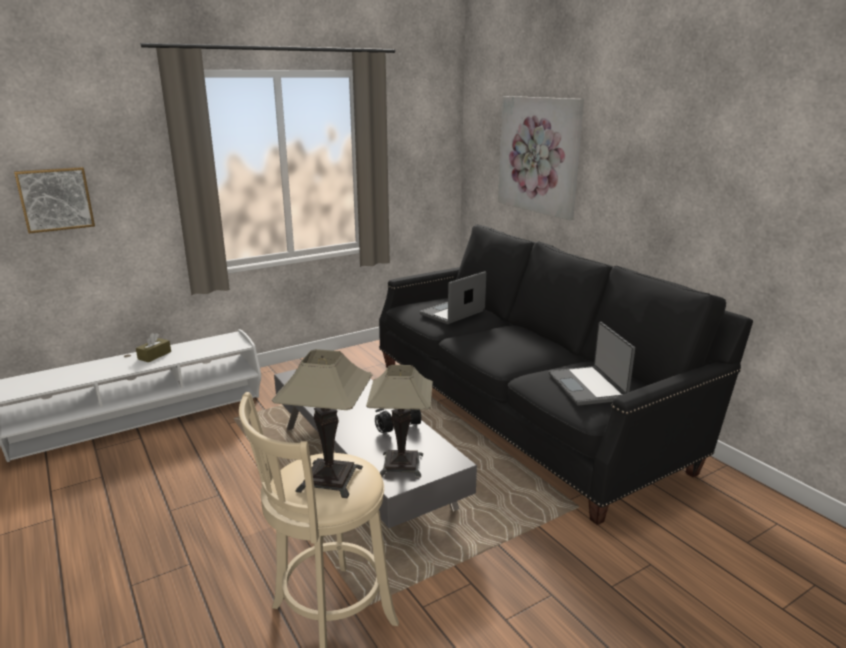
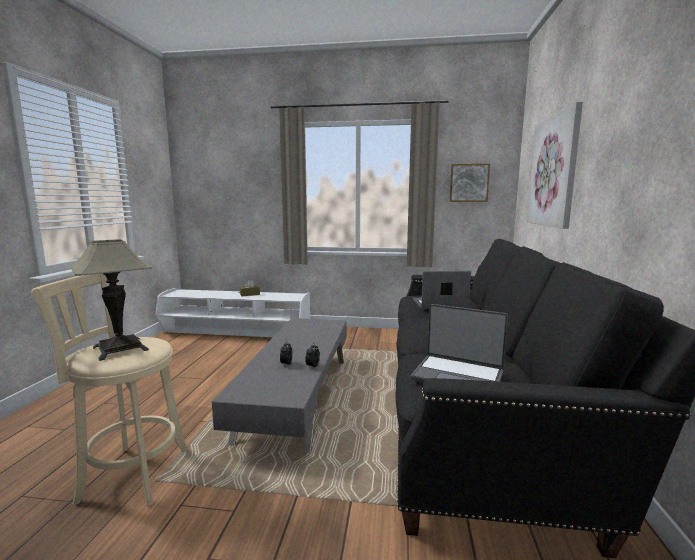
camera: 40 degrees right, 10 degrees down
(55, 199) = (224, 196): picture -> picture (469, 183)
(401, 464) = (258, 386): table lamp -> none
(588, 387) = (458, 376): laptop -> laptop turned 90 degrees counterclockwise

